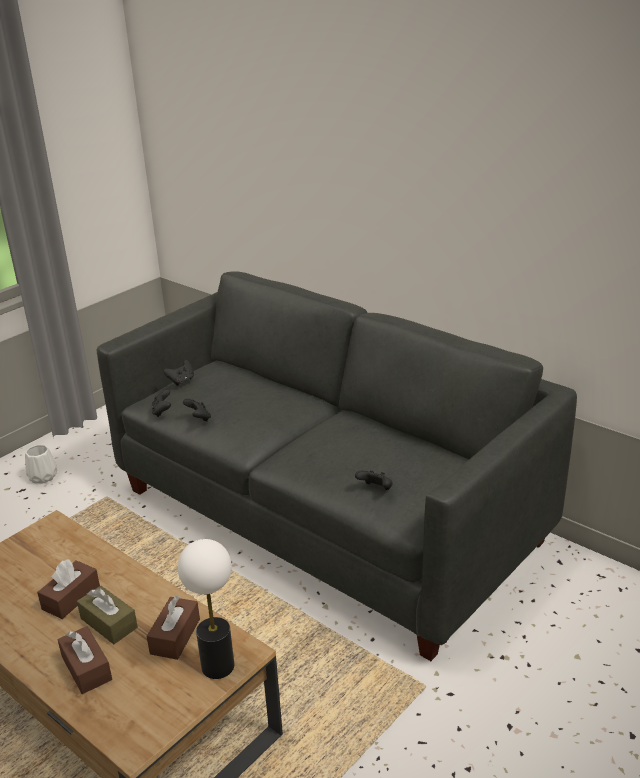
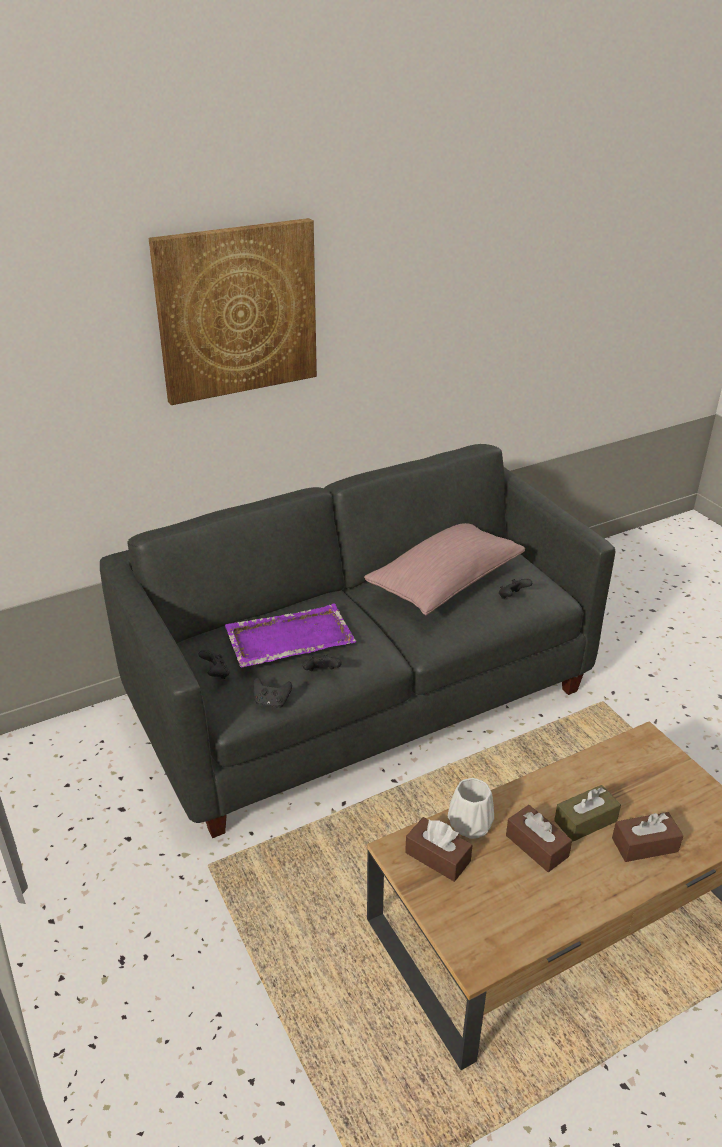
camera: 70 degrees left, 5 degrees up
(42, 477) = (109, 931): white vase -> white vase (471, 824)
(175, 636) = (617, 777): brown tissue box -> brown tissue box (437, 857)
(218, 666) = (660, 757): table lamp -> none
(232, 393) = (288, 639): none -> purple tray
(344, 124) = (237, 311): none -> picture
(373, 447) = (445, 582): none -> pink pillow

